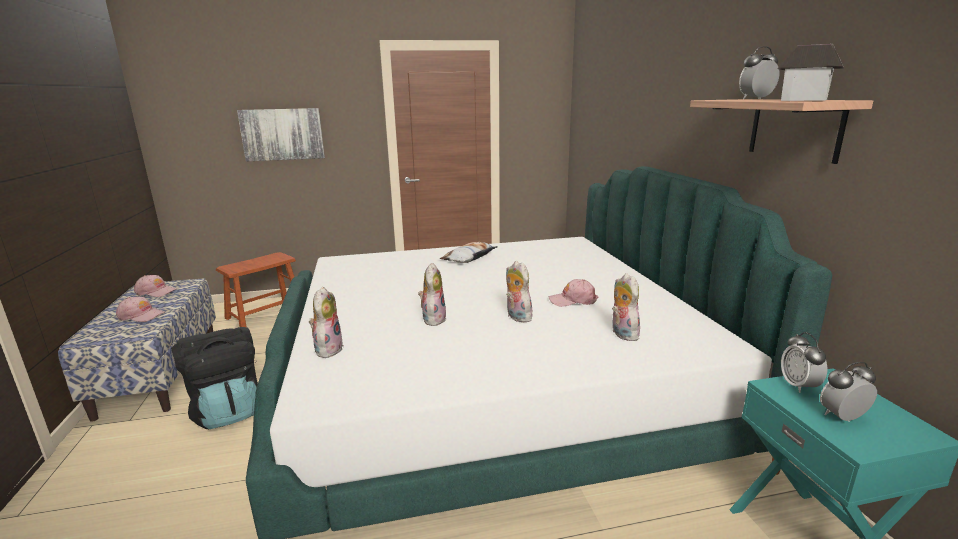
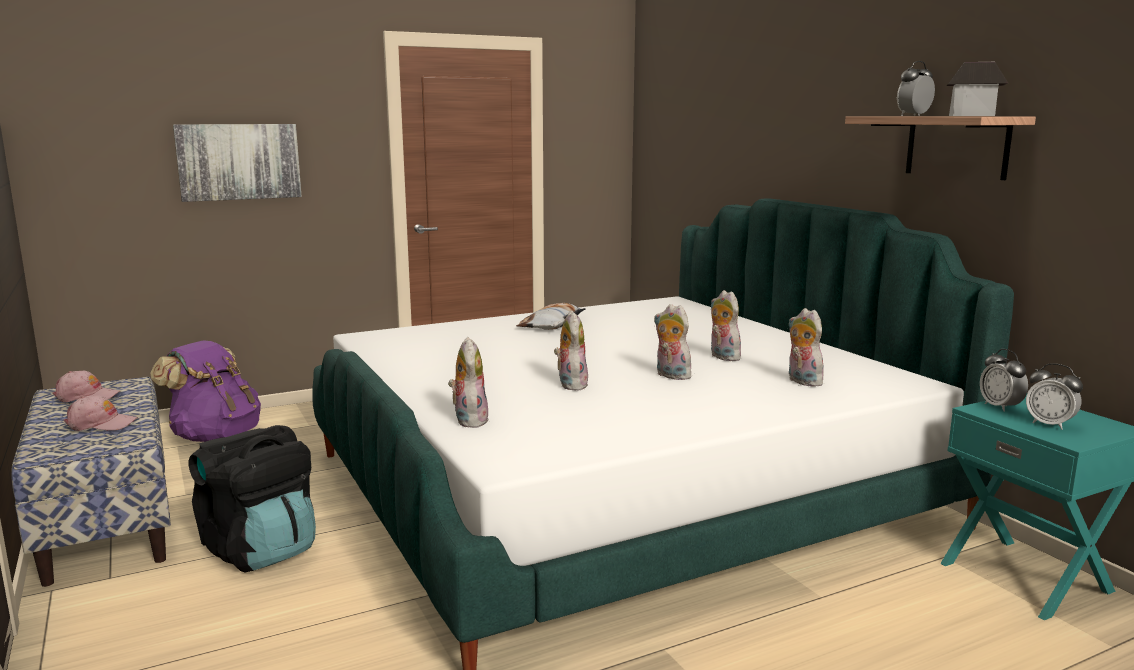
camera: 15 degrees left, 5 degrees down
(265, 313) = (215, 436): brown stool -> purple backpack
(573, 300) = (722, 357): pink cap -> plush toy
(842, 417) = (1049, 424): alarm clock -> alarm clock turned 105 degrees counterclockwise

